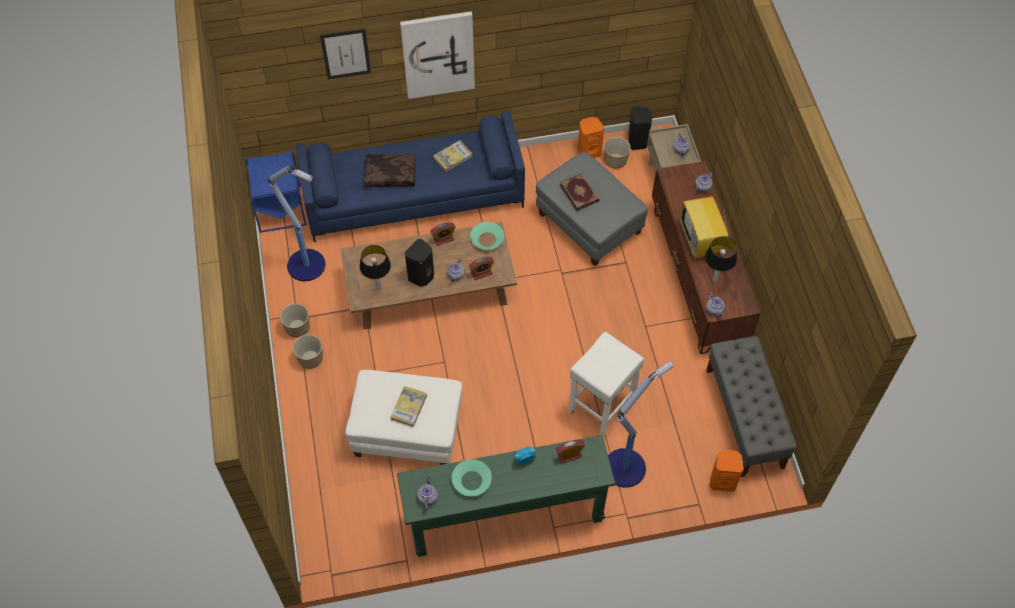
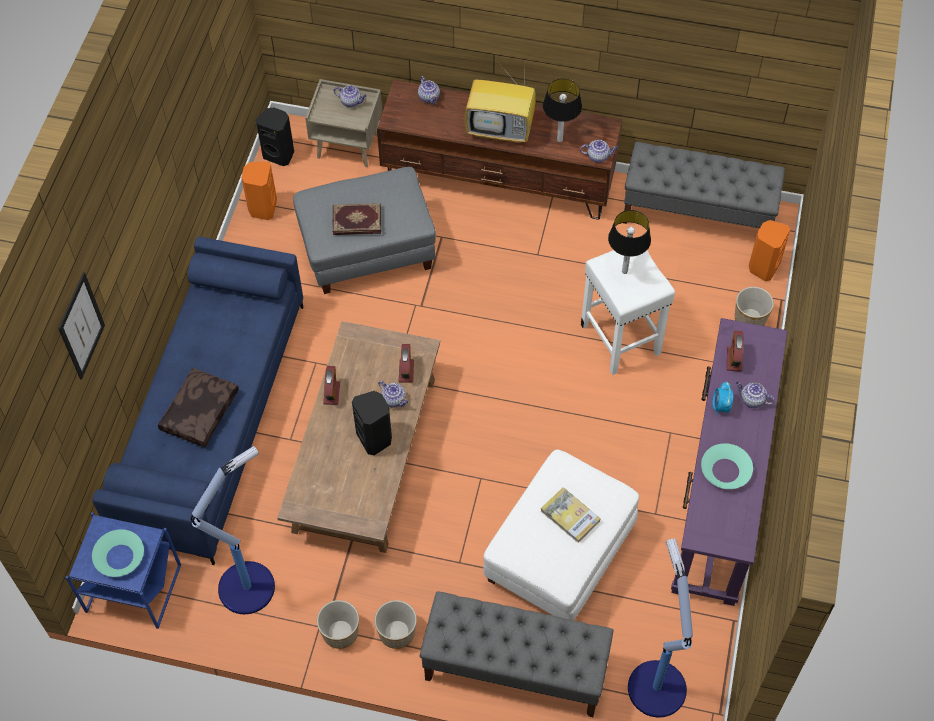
camera: 65 degrees left, 0 degrees up
(313, 435) = (514, 669): none -> grey bench
(378, 288) = (365, 493): table lamp -> table lamp (625, 271)
(427, 497) = (729, 525): teapot -> teapot (751, 400)
(438, 54) = (134, 233): picture -> none
(452, 157) = (217, 332): book -> none
(487, 239) = (359, 346): turquoise bowl -> turquoise bowl (119, 557)
(506, 516) = (719, 492): green console table -> purple console table
(616, 160) = (292, 186): planter -> planter (750, 318)
(626, 466) = (707, 348): floor lamp -> floor lamp (656, 686)

